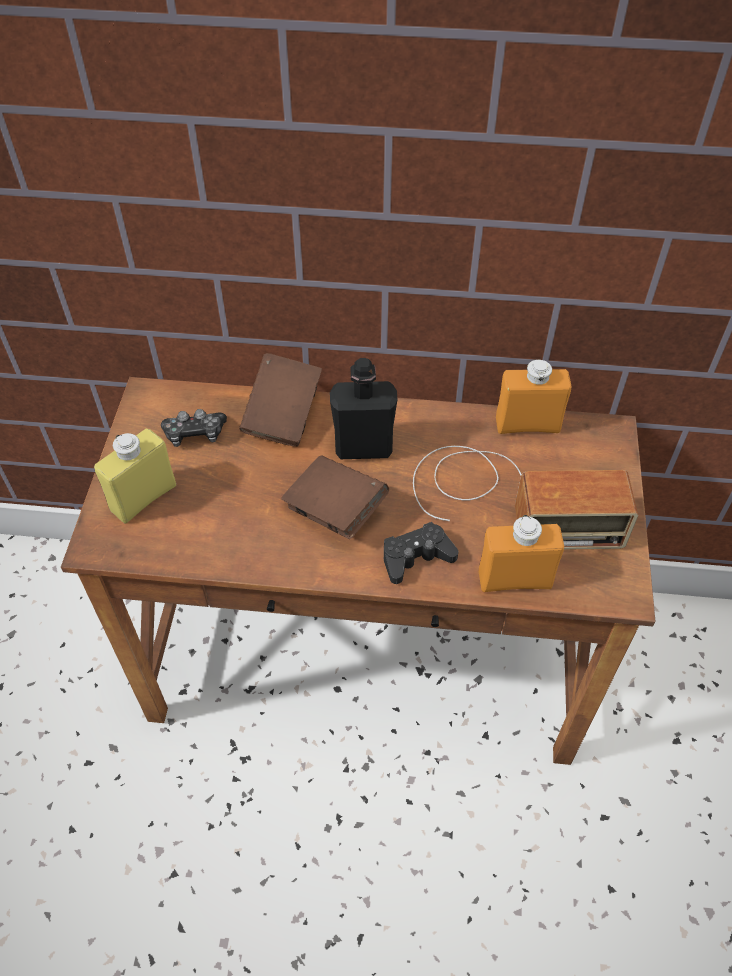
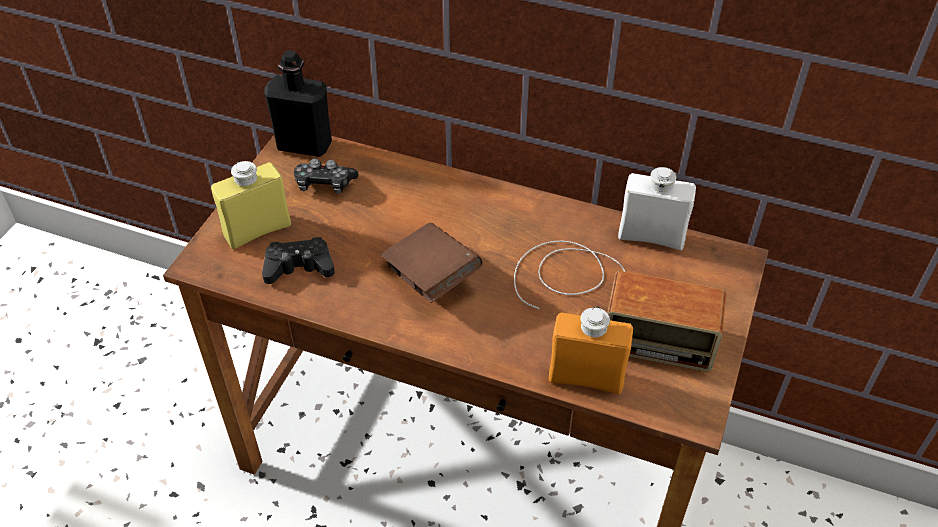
camera: 15 degrees right, 5 degrees down
(283, 415) = (412, 183): brown book -> none
(363, 447) = (479, 226): black bottle -> black bottle (304, 145)
(416, 557) = (495, 336): black game controller -> black game controller (299, 267)
(527, 425) = (651, 236): orange bottle -> white bottle

